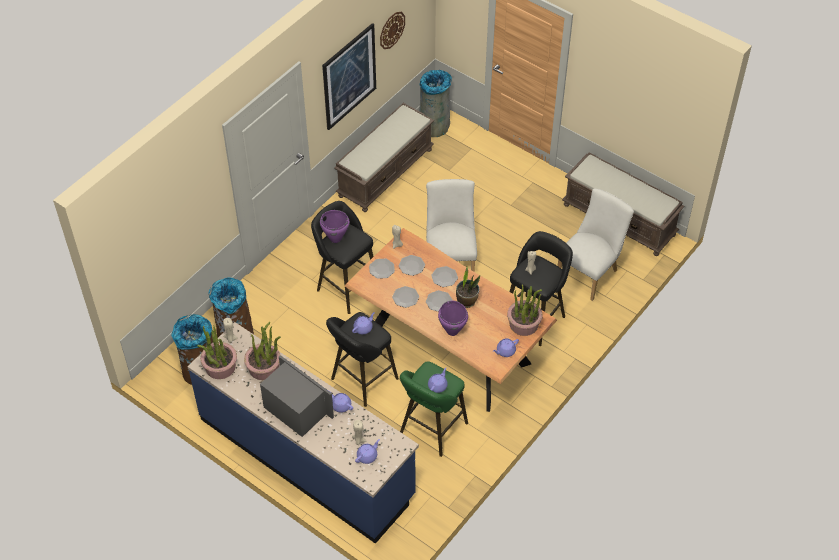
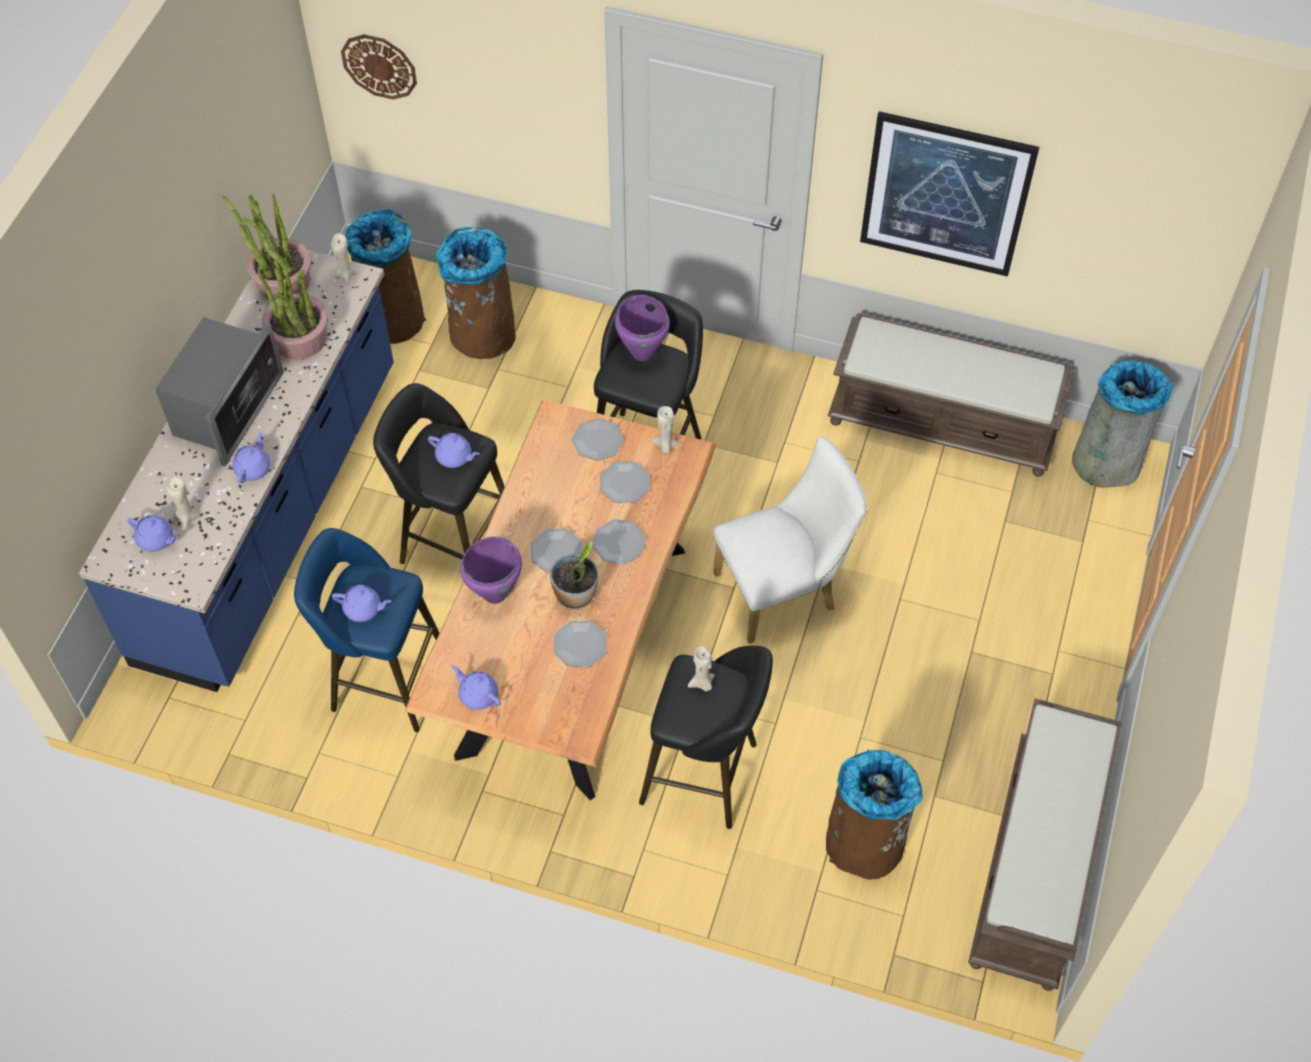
camera: 70 degrees right, 5 degrees up
(392, 30) = (1092, 208): wall clock -> wall clock (379, 66)
(405, 297) = (546, 497): plate -> plate (580, 645)
(431, 430) = (382, 679): green stool -> blue stool
(524, 324) = (556, 708): potted plant -> none
(590, 272) = (865, 845): white chair -> brown trash can

